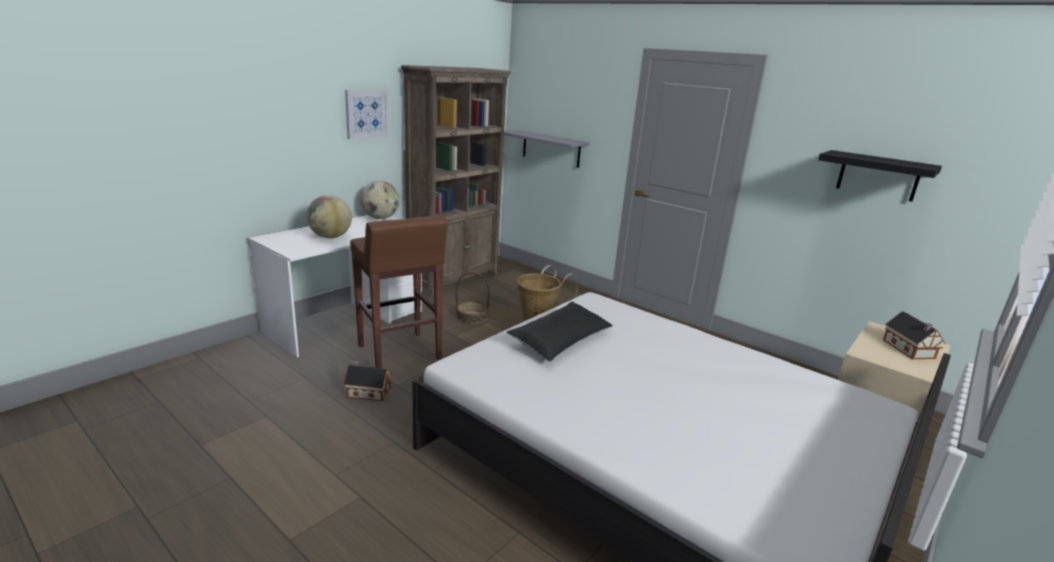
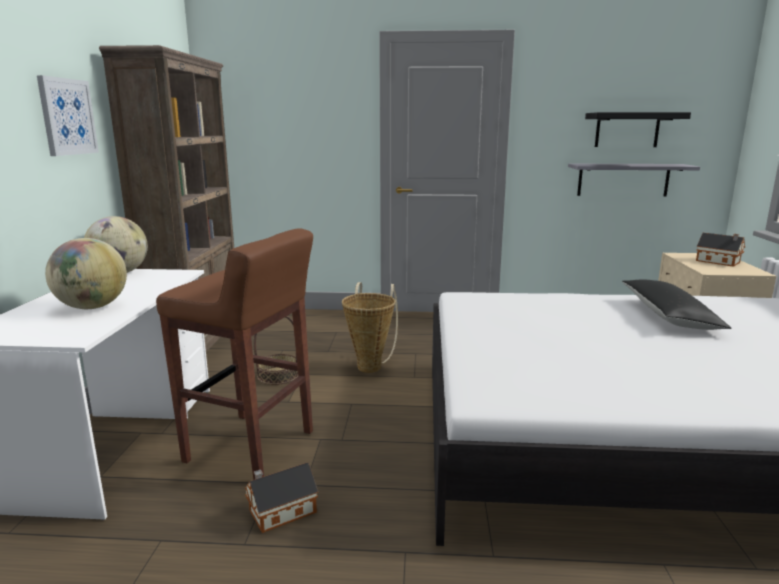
camera: 35 degrees left, 5 degrees down
(551, 148) = (273, 160): grey shelf -> grey shelf (623, 180)
(560, 340) = (515, 337): black pillow -> black pillow (669, 316)

